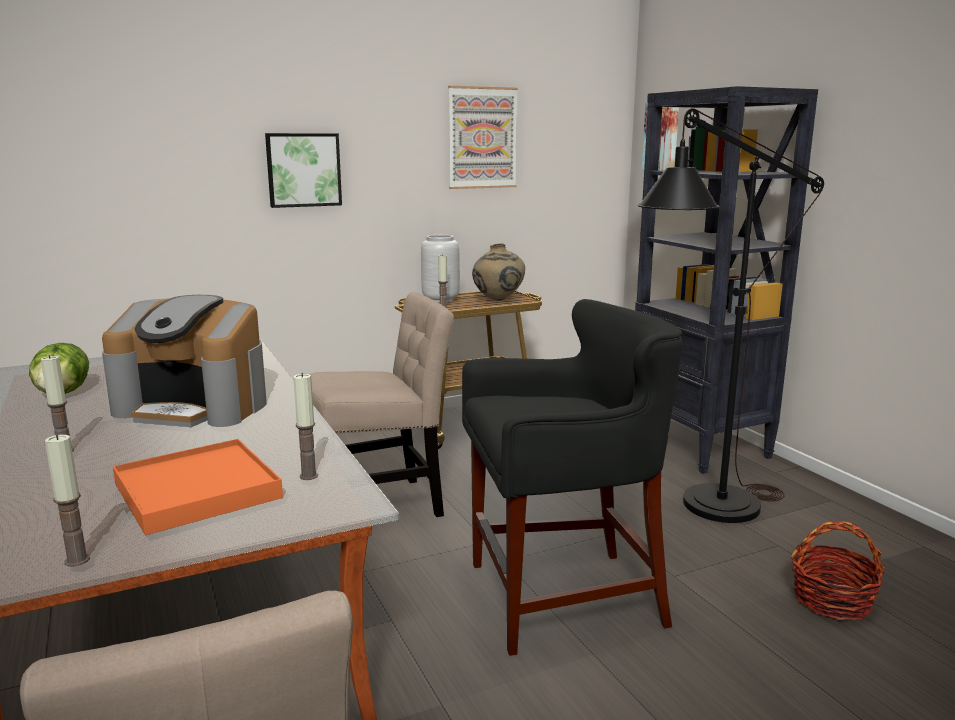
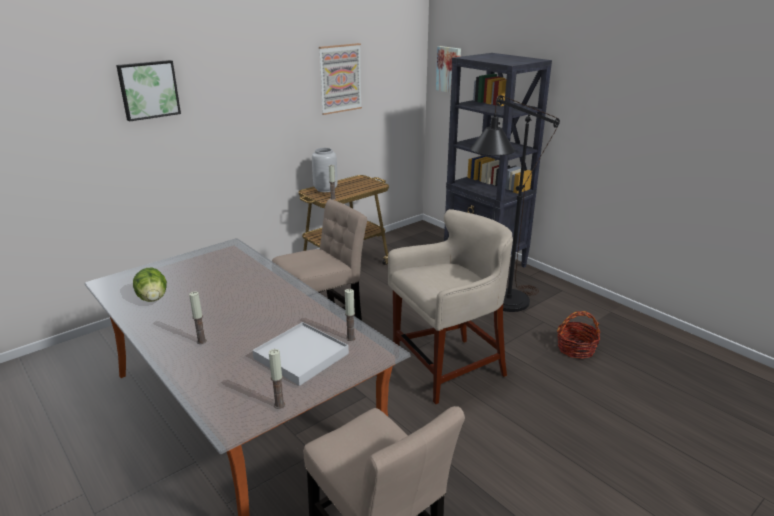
camera: 15 degrees left, 10 degrees up
(195, 406) = (246, 298): coffee machine -> none
(198, 491) = (301, 356): orange tray -> white tray
(303, 170) = (233, 114): picture -> picture (148, 90)
(498, 300) = (361, 187): beige vase -> none
(562, 597) = (448, 368): black stool -> beige stool

